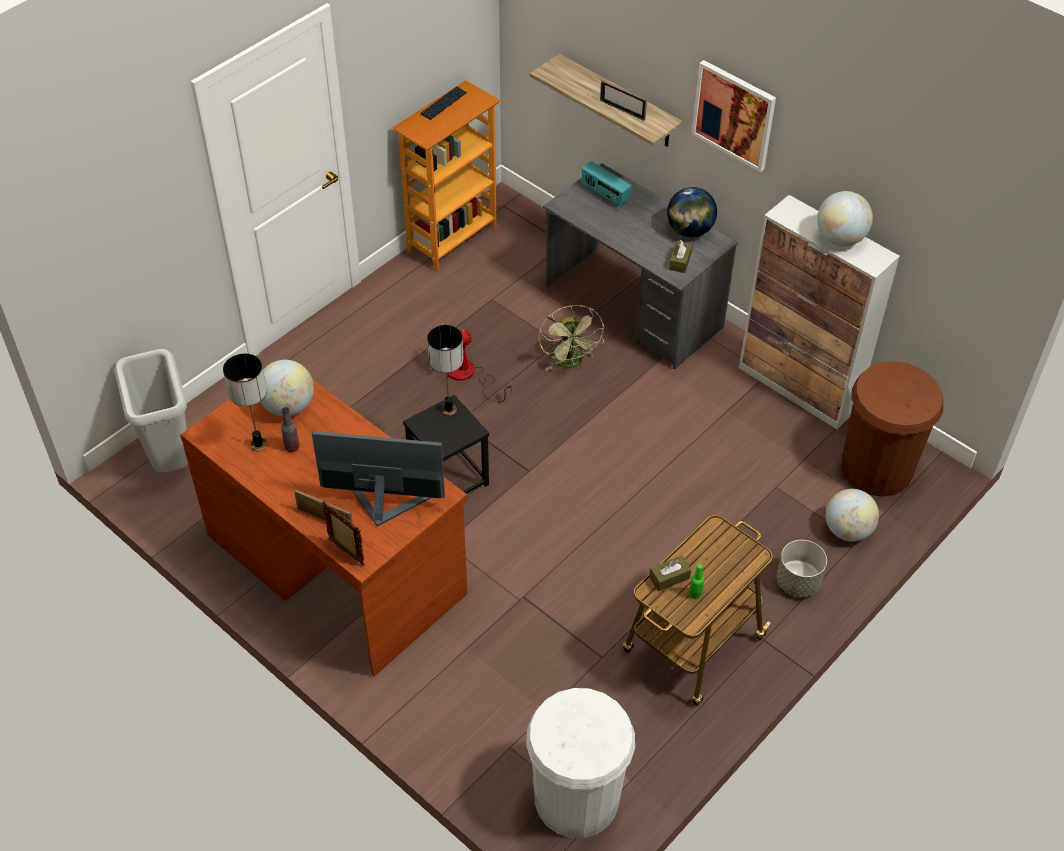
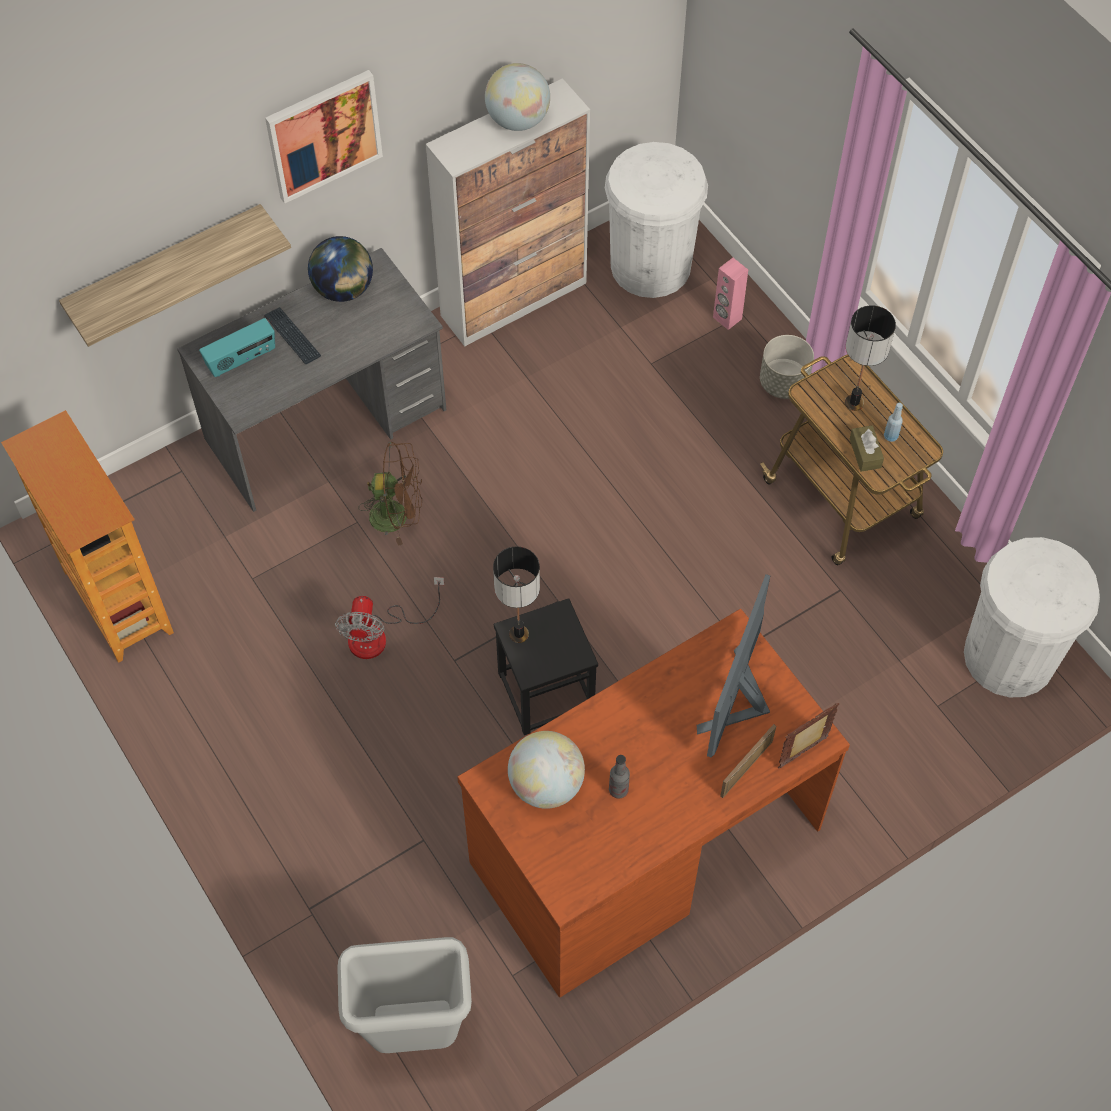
camera: 75 degrees left, 10 degrees up
(258, 444) = (604, 829): table lamp -> table lamp (853, 403)
(444, 104) = (44, 479): keyboard -> keyboard (292, 336)
(571, 363) = (397, 515): green fan -> brown fan
(622, 110) = (213, 260): picture frame -> none
(680, 261) = (394, 313): brown tissue box -> none
(695, 594) = (890, 436): green bottle -> blue bottle
(847, 530) = (727, 318): globe -> pink speaker
(877, 468) = (650, 265): brown trash can -> white trash can

